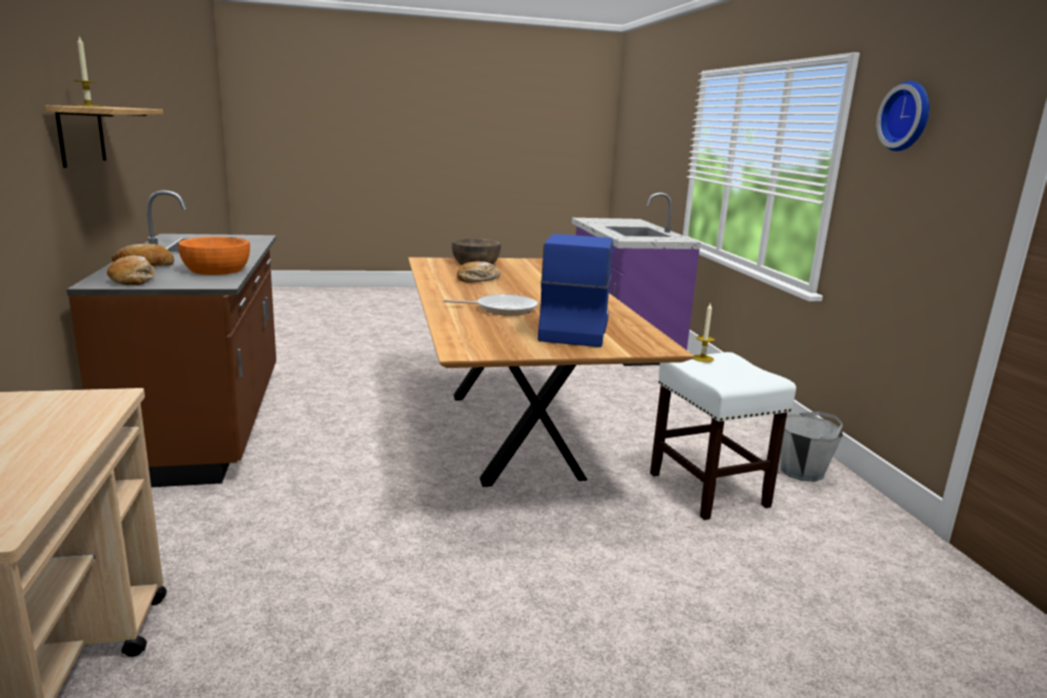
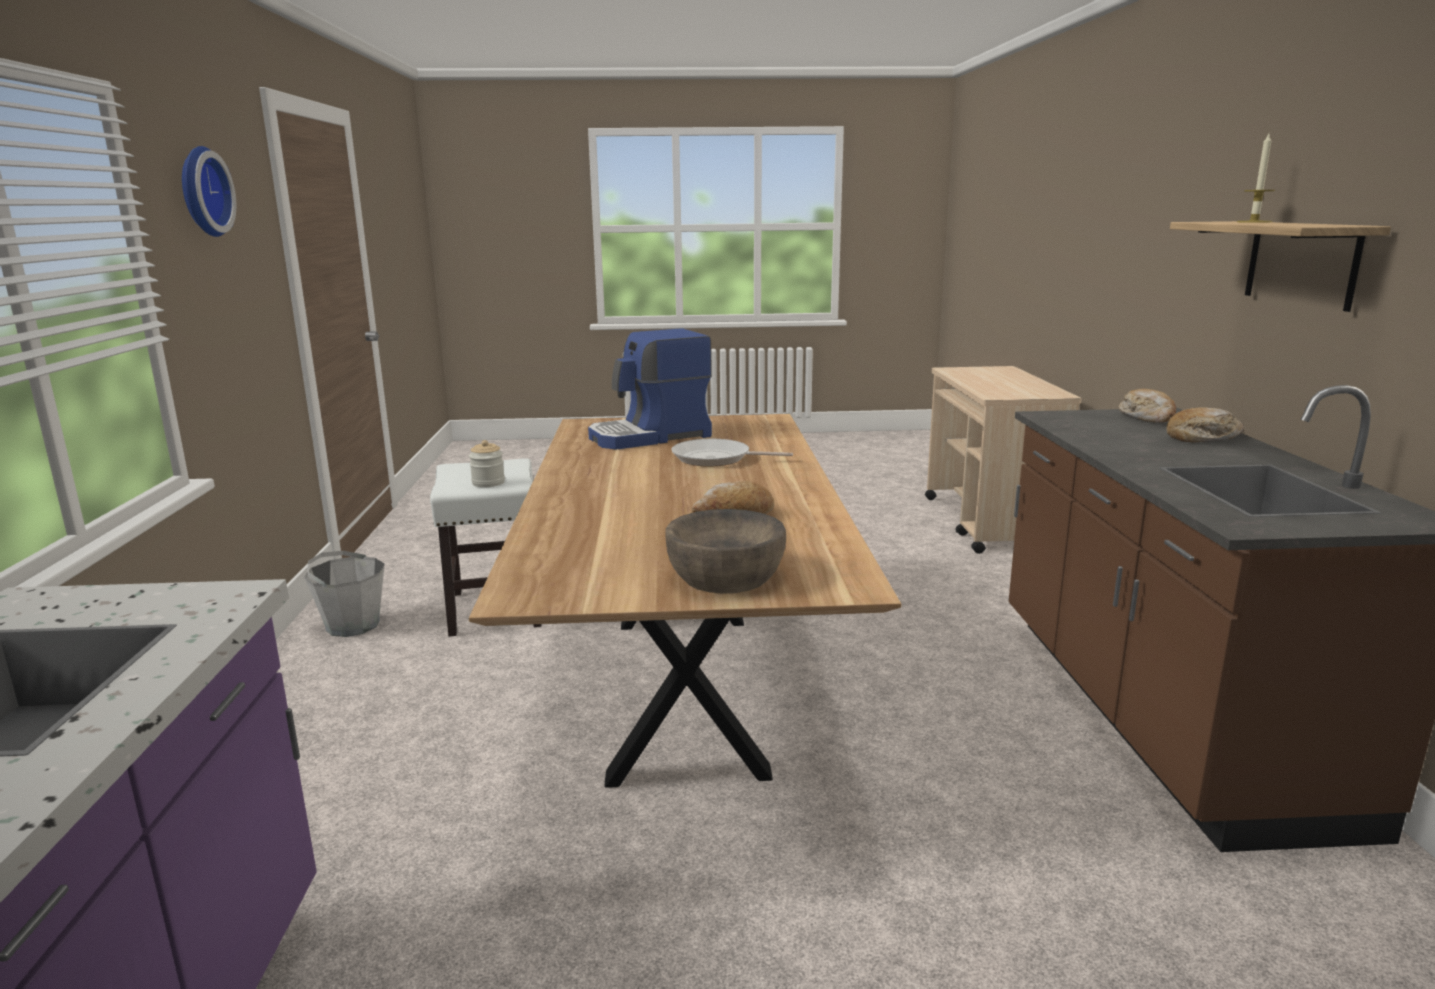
camera: 170 degrees left, 0 degrees up
(216, 270) = (1097, 433): orange bowl -> none
(573, 330) = (650, 436): coffee machine -> coffee machine turned 45 degrees clockwise
(702, 358) = (488, 483): candle -> jar

